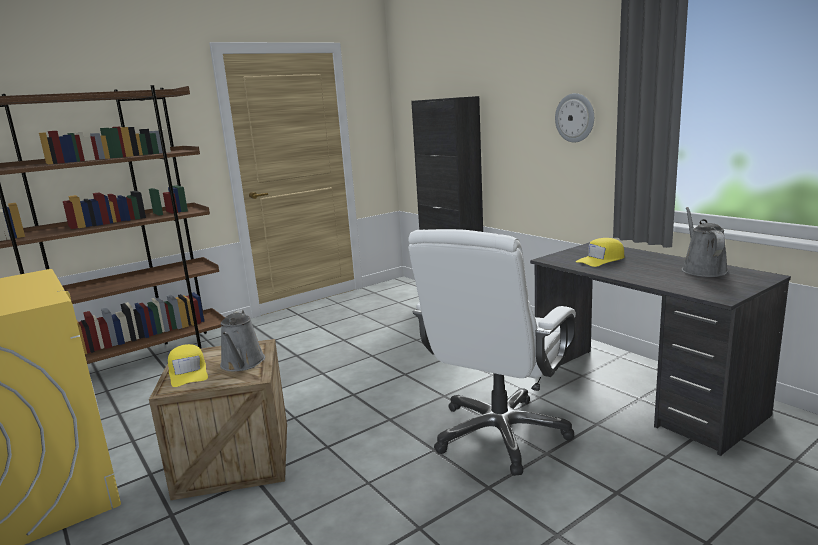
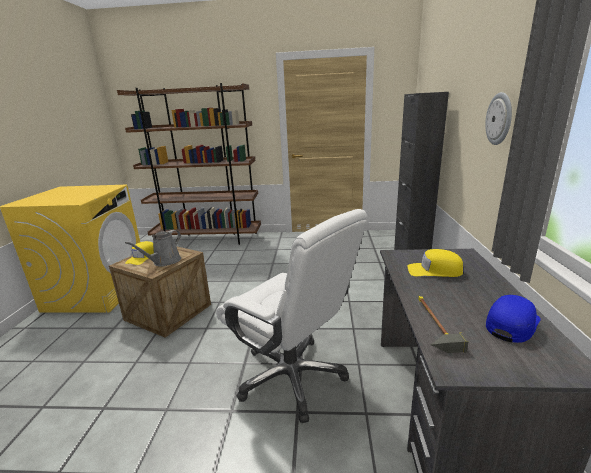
camera: 40 degrees right, 5 degrees up
(499, 434) = (292, 377): white office chair -> white office chair turned 120 degrees counterclockwise
(666, 285) = (429, 324): none -> hammer
(702, 269) = (511, 323): grey watering can -> blue cap

